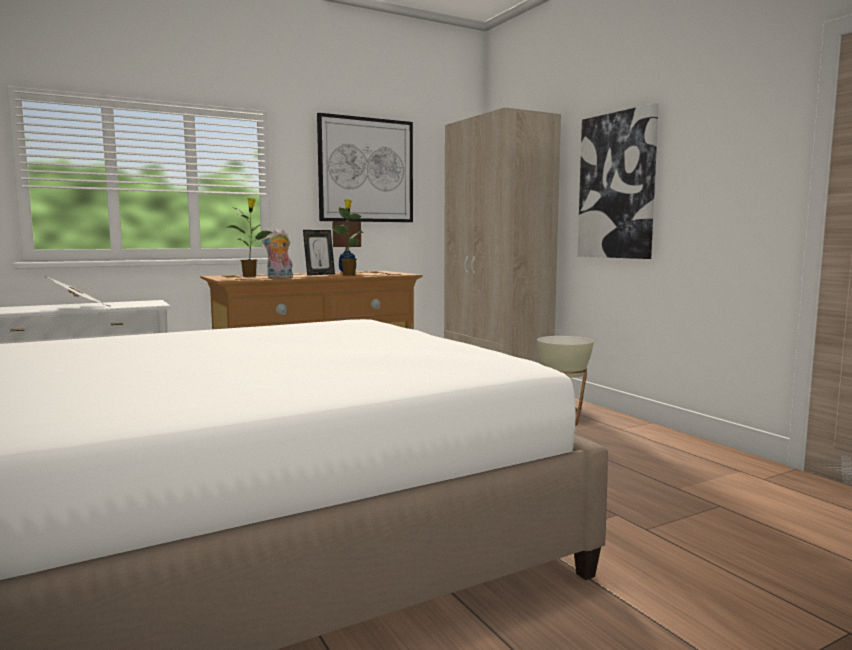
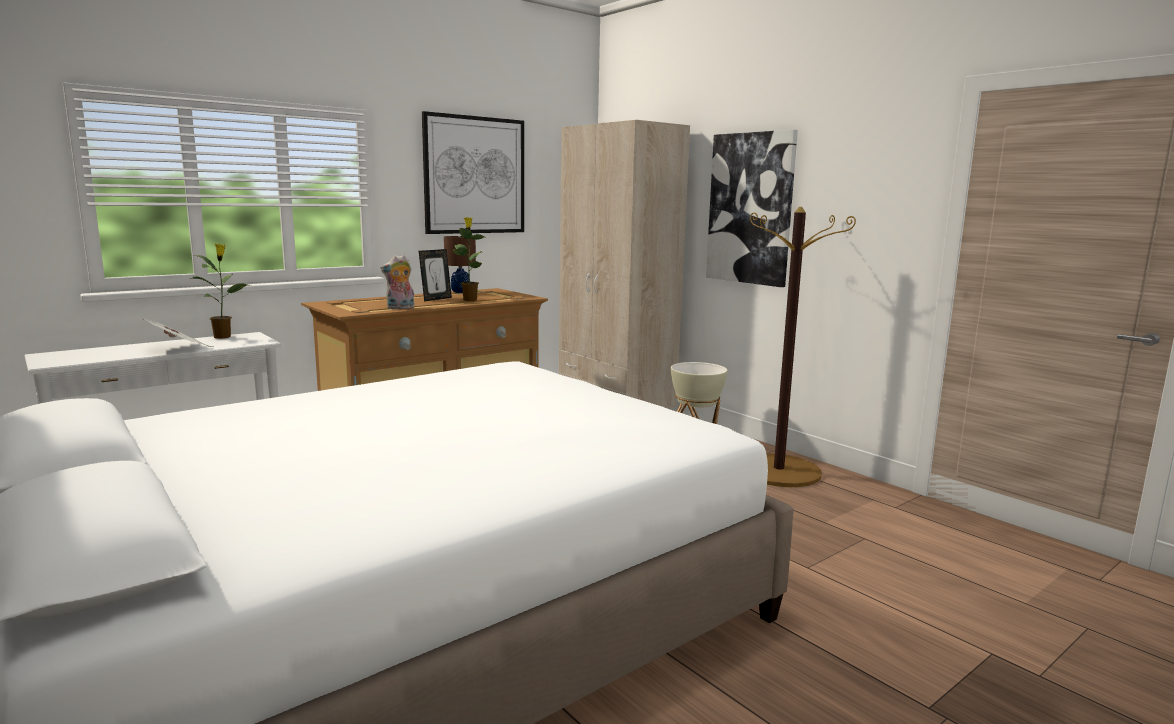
camera: 10 degrees left, 5 degrees up
(250, 276) = (362, 304): potted plant -> potted plant (223, 337)
(642, 441) = (779, 471): none -> brown clothes rack

